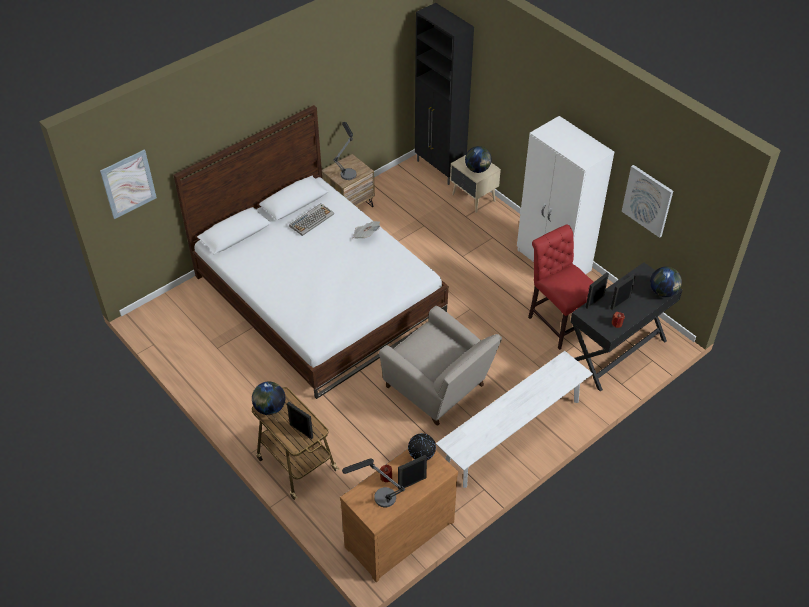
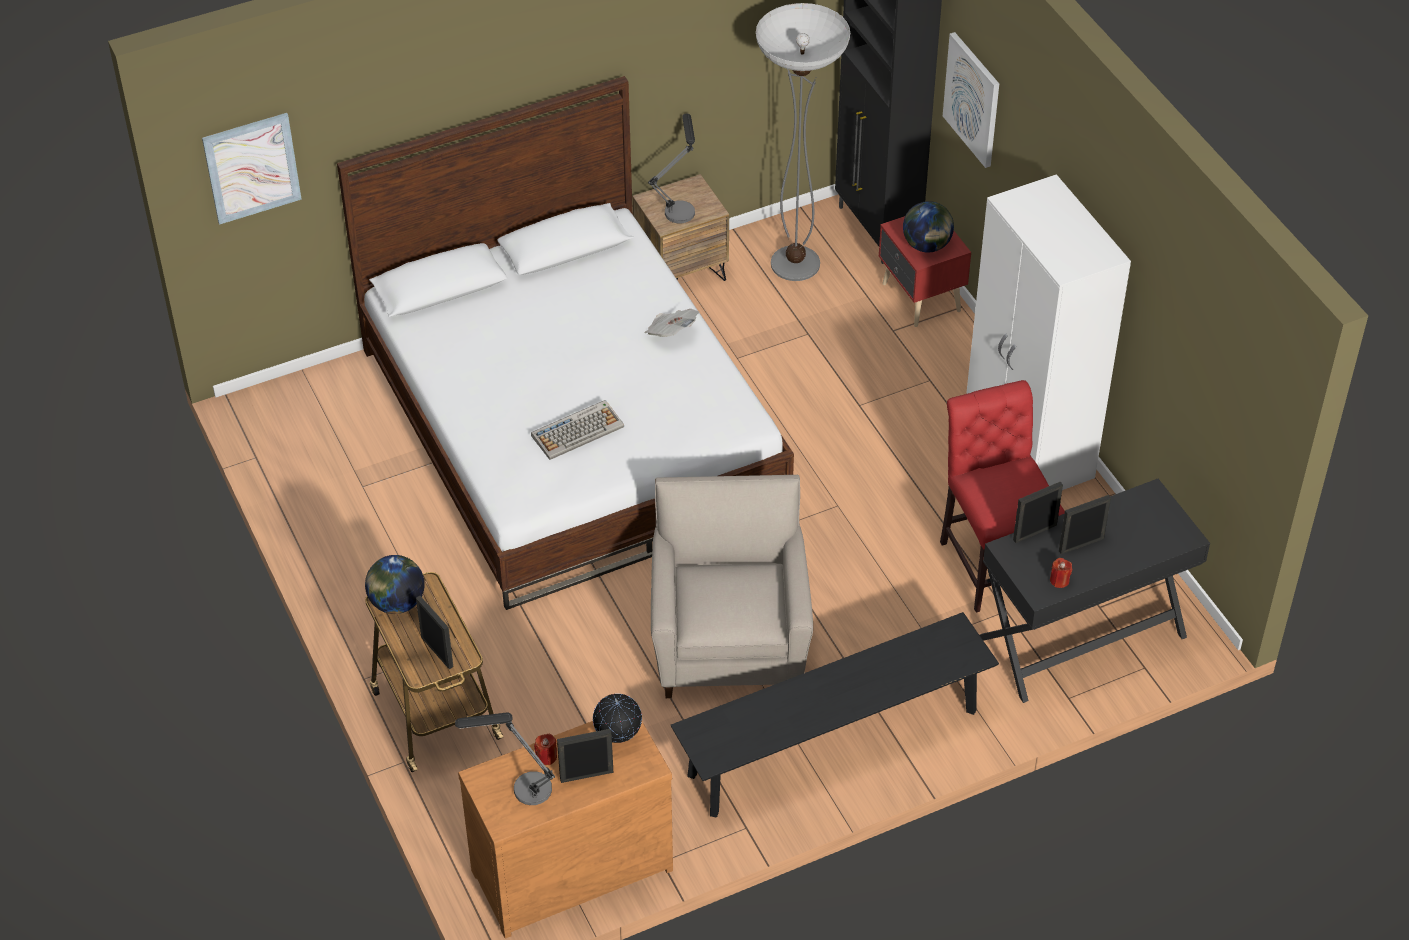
camera: 15 degrees right, 0 degrees up
(312, 220) = (584, 286): keyboard -> keyboard (578, 430)
(405, 192) = (795, 264): none -> floor lamp
(439, 388) = (729, 637): beige armchair -> beige armchair turned 150 degrees counterclockwise
(473, 198) = (920, 299): beige nightstand -> red nightstand
(513, 433) = (833, 743): white bench -> black bench
(647, 200) = (1177, 364): picture -> picture (973, 99)
(663, 292) = (1170, 540): globe -> none

